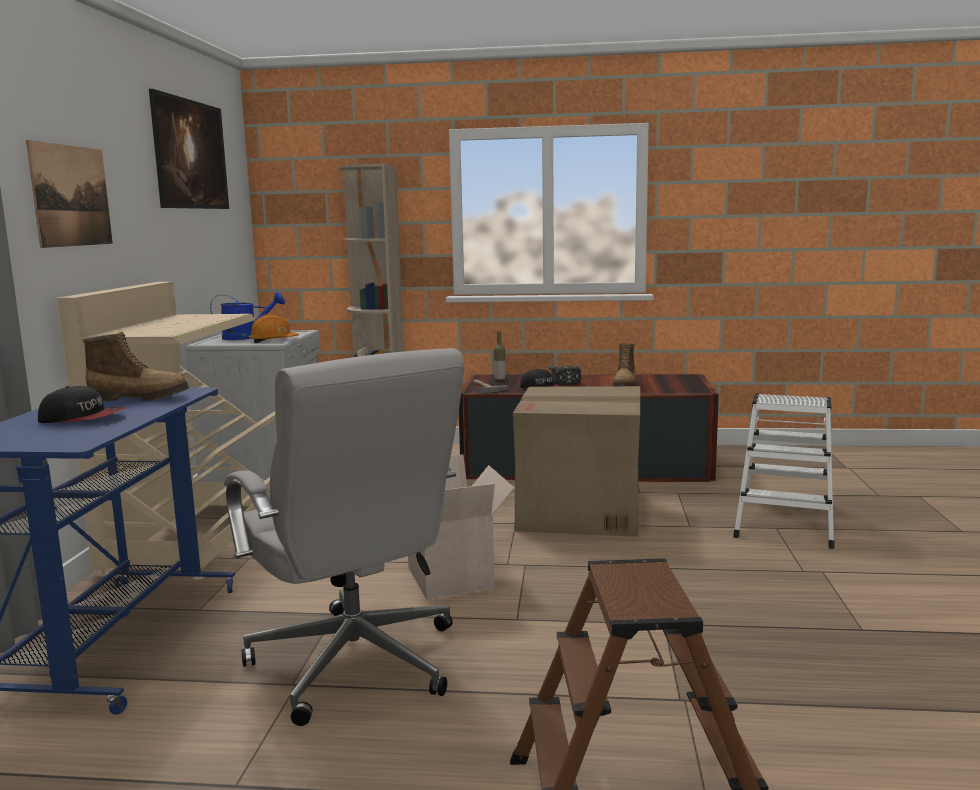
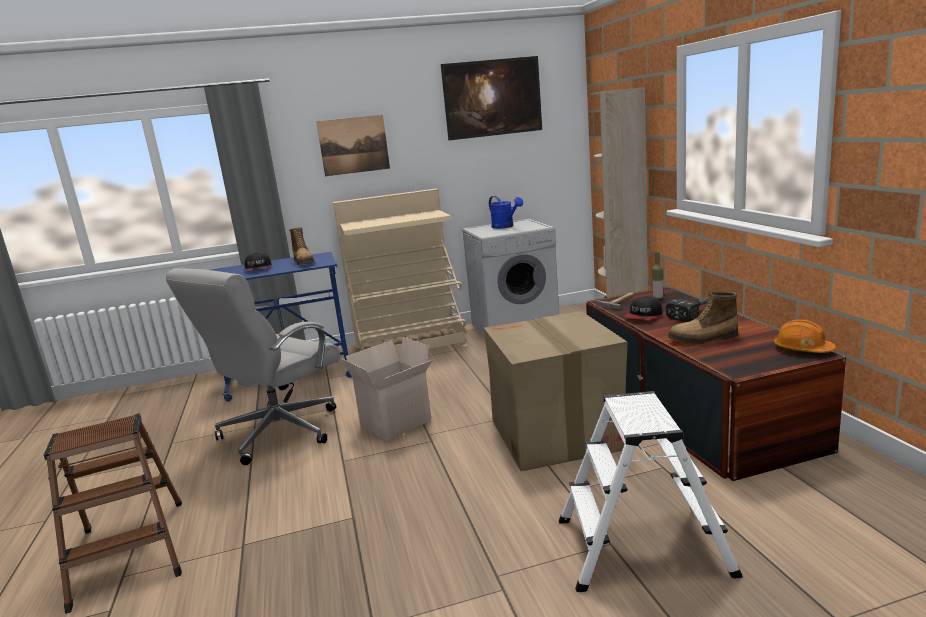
camera: 70 degrees right, 5 degrees up
(273, 341) = (496, 233): orange hard hat -> orange hard hat (802, 349)

